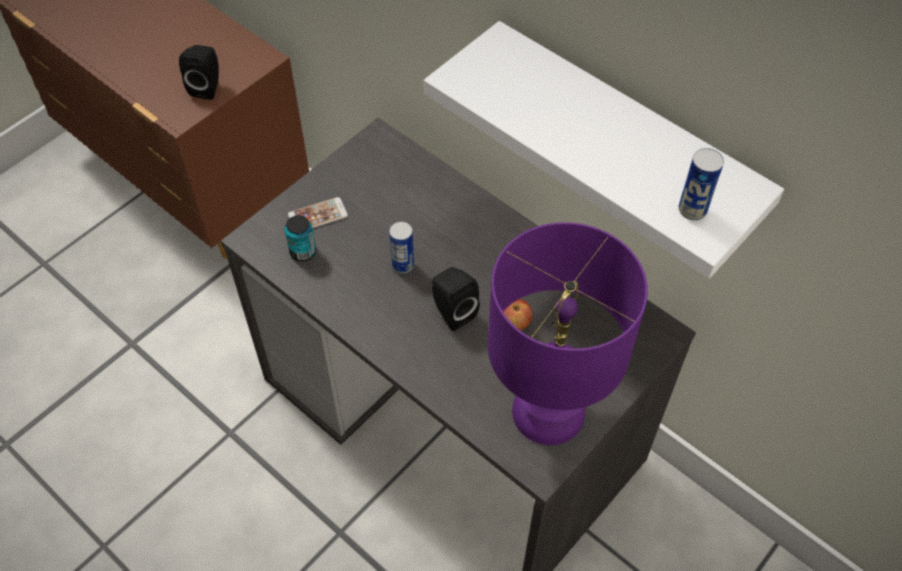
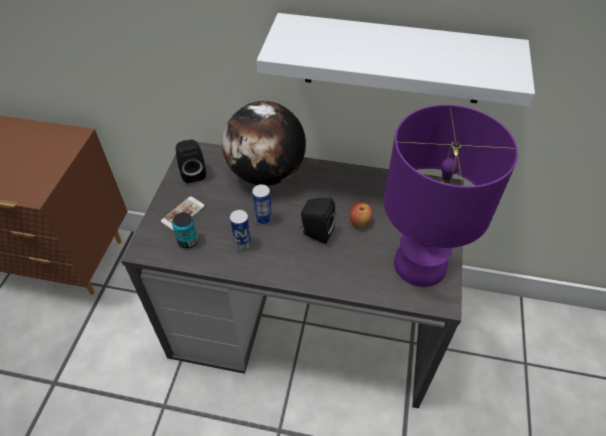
camera: 30 degrees left, 5 degrees down
(207, 87) = (44, 167): black speaker -> black speaker (193, 172)
(446, 208) = (266, 174): none -> globe
(692, 210) = (492, 69): can -> can (243, 244)

